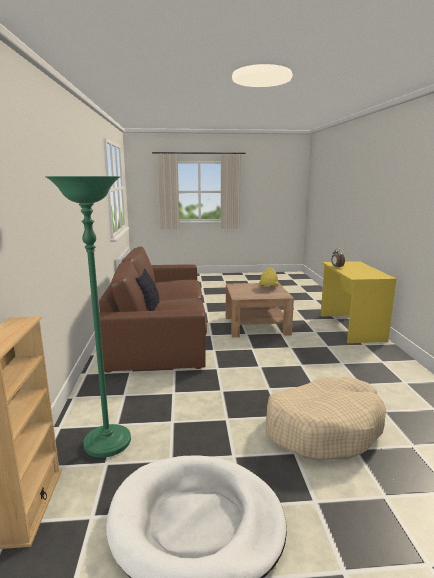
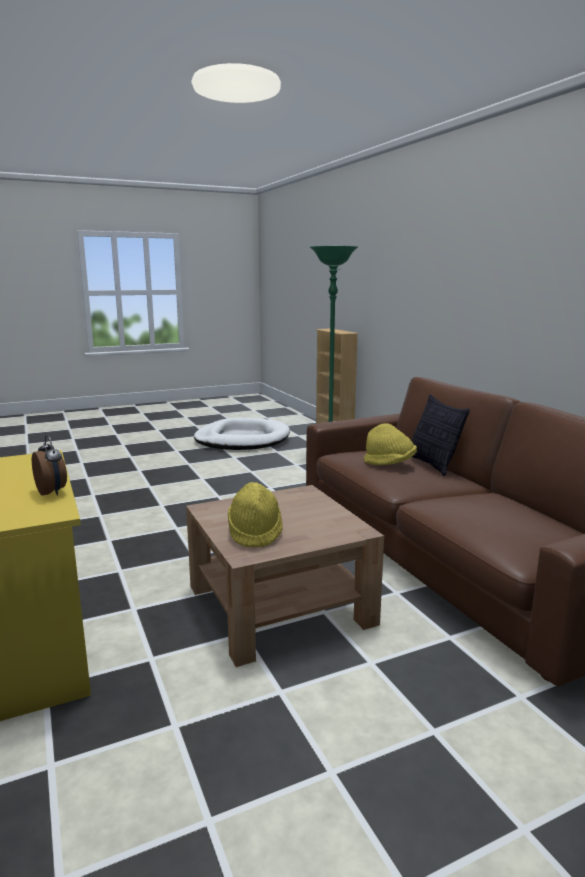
camera: 160 degrees right, 0 degrees up
(178, 305) = (390, 464): none -> yellow hat
(323, 428) = (161, 477): beige dog bed -> none

